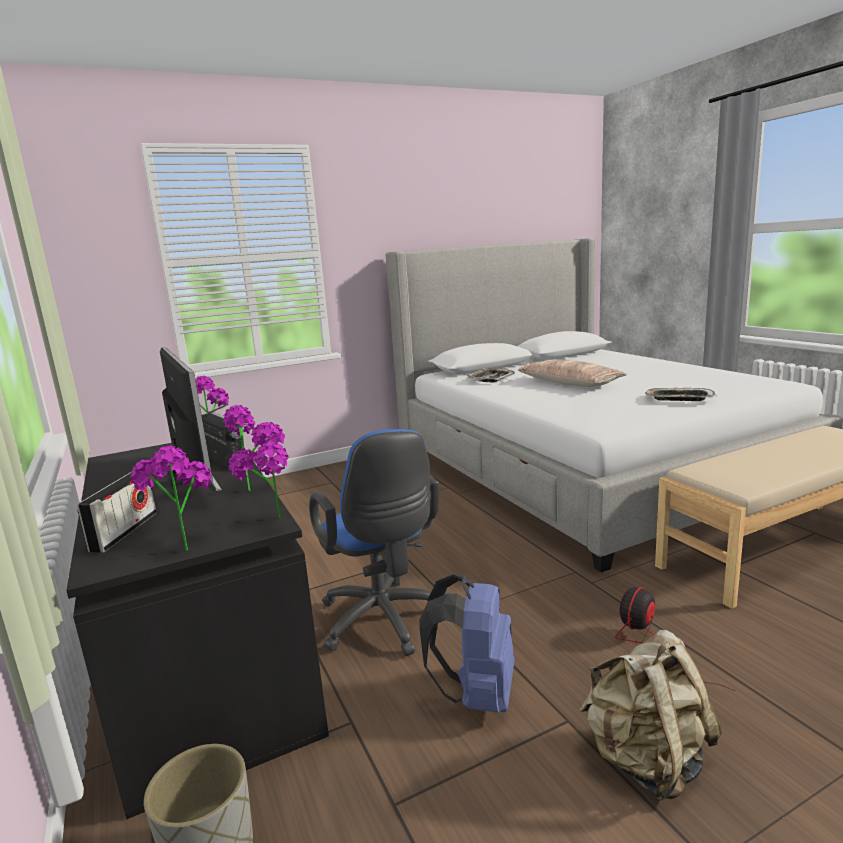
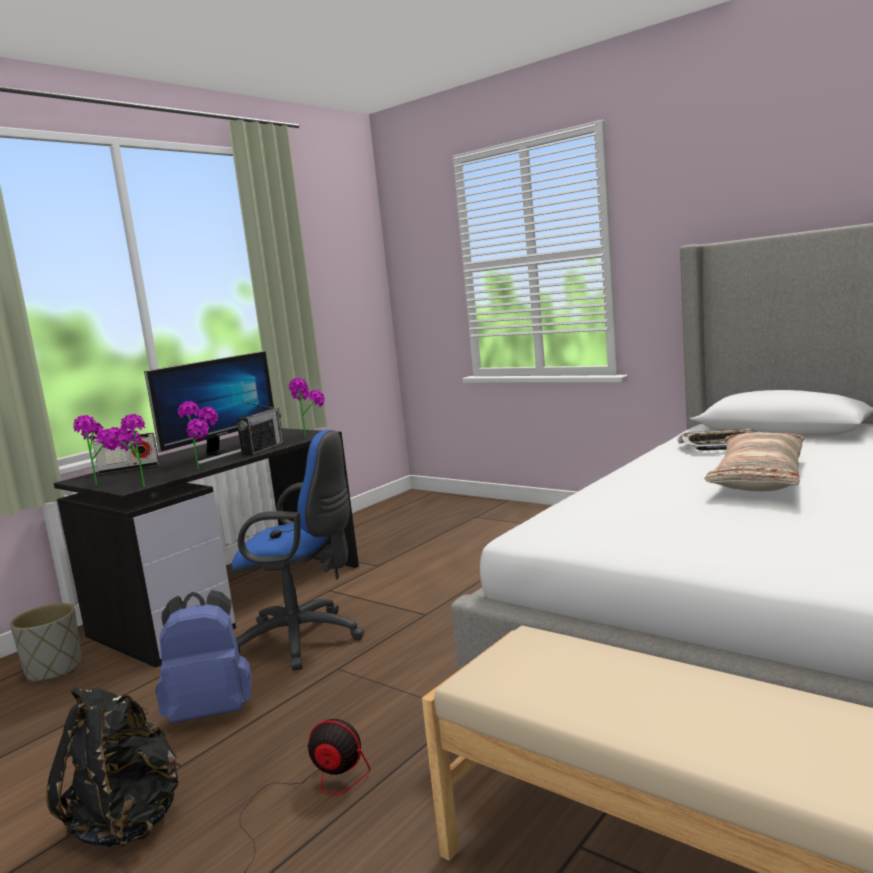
camera: 65 degrees right, 5 degrees down
(384, 622) = (305, 640): blue office chair -> blue office chair turned 120 degrees counterclockwise
(646, 760) = (128, 821): beige backpack -> black backpack
(679, 399) = (759, 547): tray -> none

